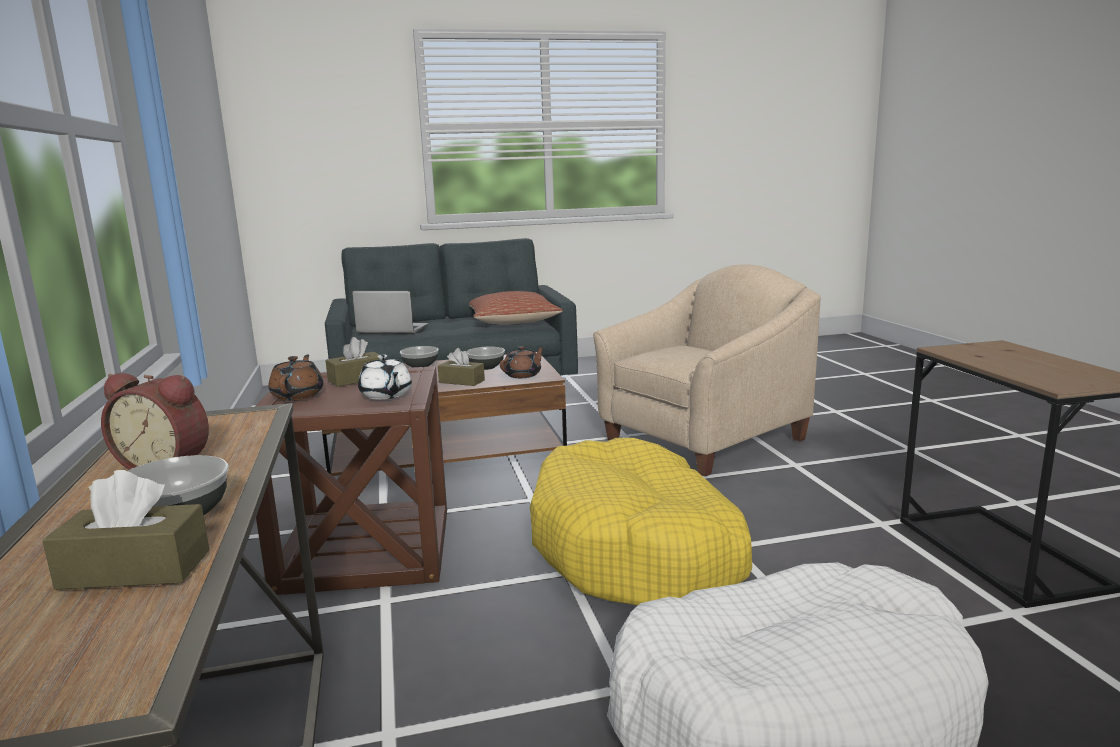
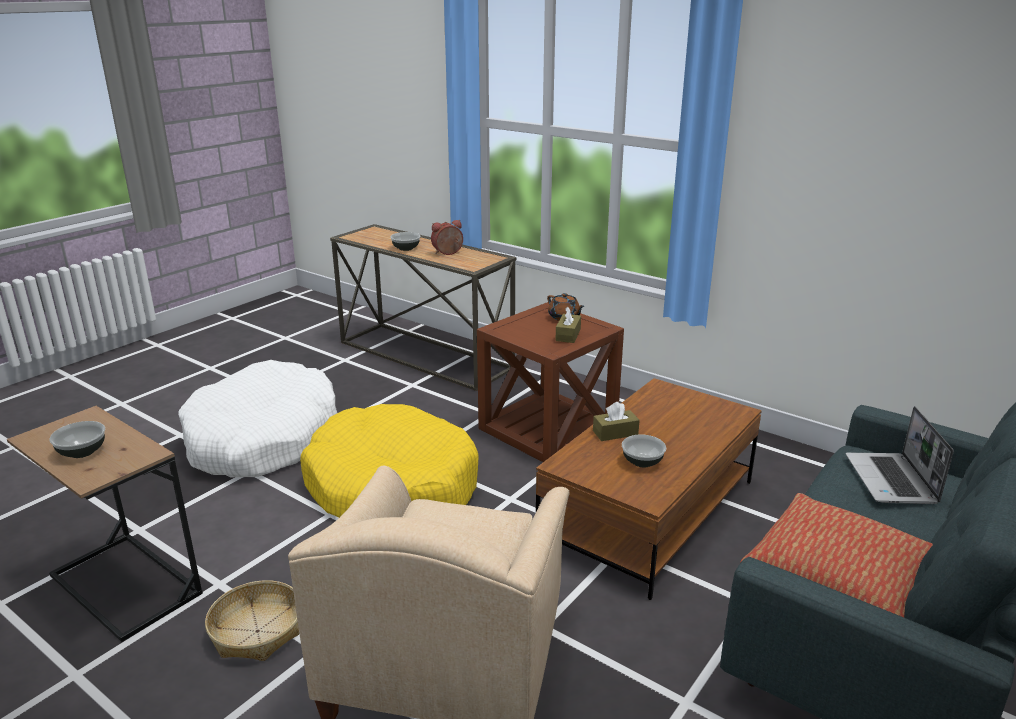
camera: 140 degrees right, 10 degrees up
(135, 569) = (387, 242): brown tissue box -> none
(386, 395) = (518, 330): white teapot -> none
(392, 330) = (892, 480): laptop -> laptop turned 120 degrees clockwise
(420, 366) = (702, 441): bowl -> bowl (83, 451)
(523, 375) = (584, 461): brown teapot -> none
(844, 484) = (257, 631): none -> basket

